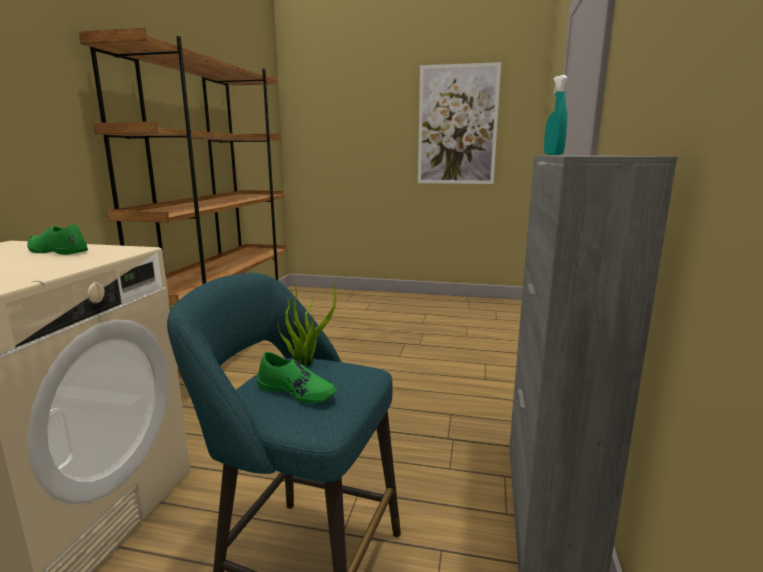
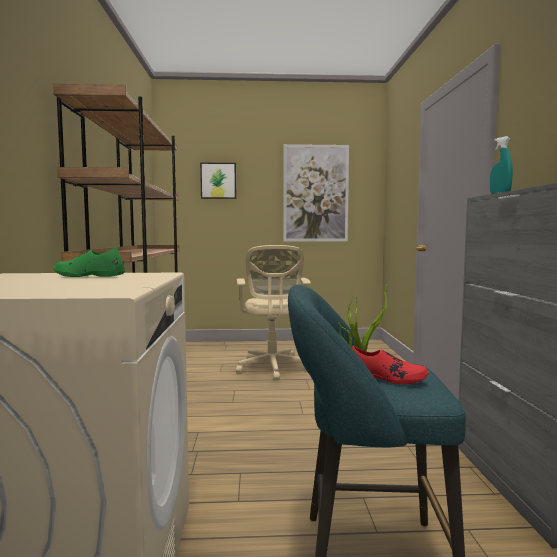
camera: 15 degrees left, 10 degrees down
(297, 391) = (385, 379): green shoe -> red shoe
(346, 112) = (218, 181): none -> picture
(378, 328) = (272, 369): none -> beige office chair

